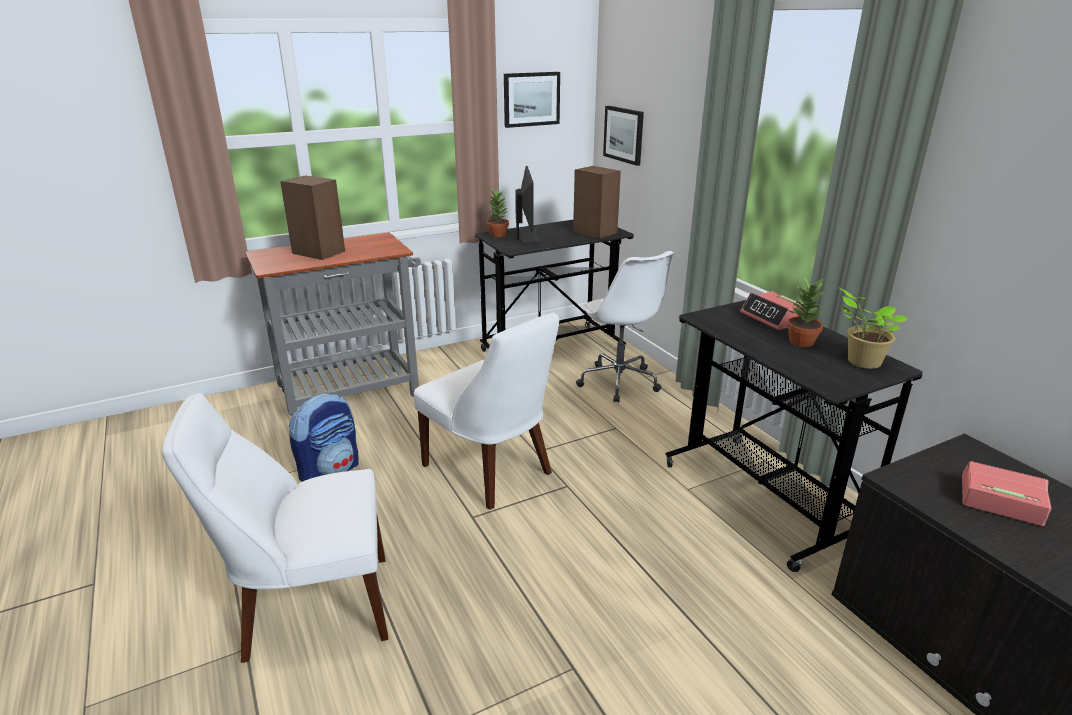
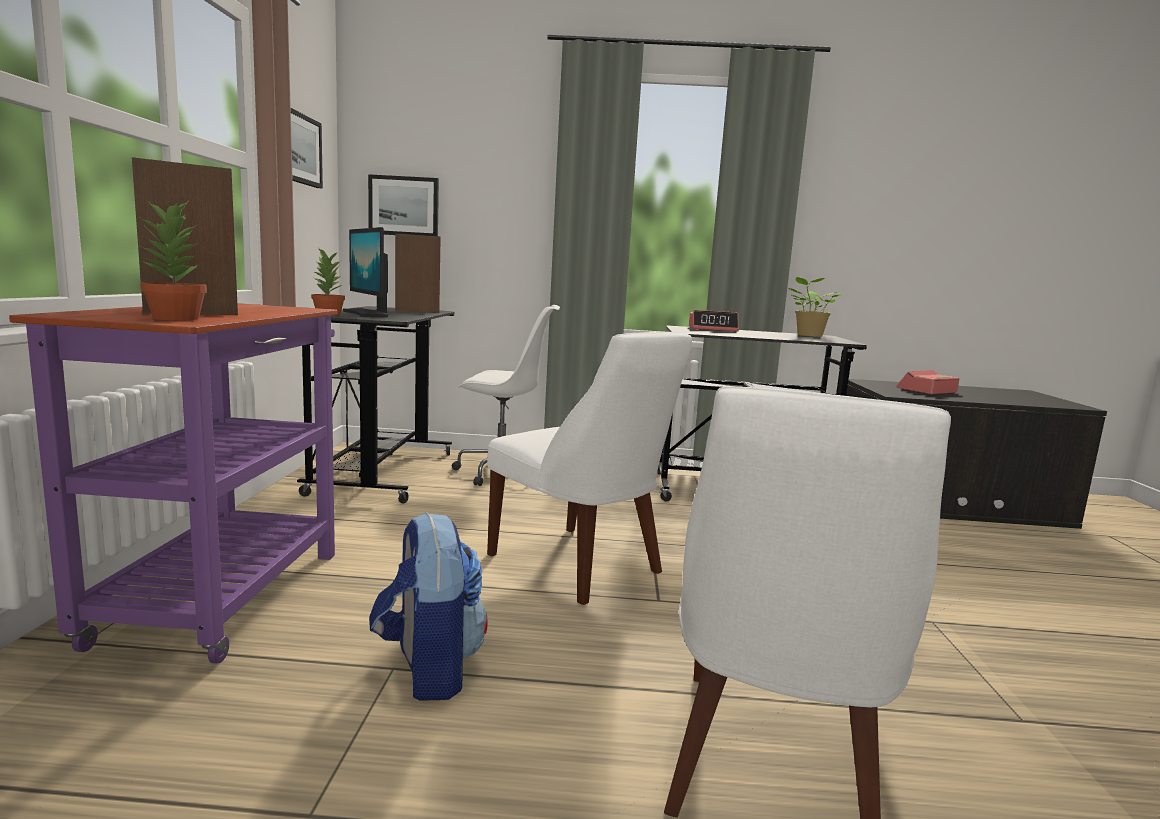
camera: 60 degrees left, 15 degrees down
(352, 394) = (224, 596): grey cart -> purple cart
(491, 471) = (580, 566): white chair -> white chair turned 60 degrees clockwise
(528, 236) = (368, 314): monitor -> monitor turned 150 degrees counterclockwise
(802, 342) = (764, 333): potted plant -> potted plant (177, 318)

